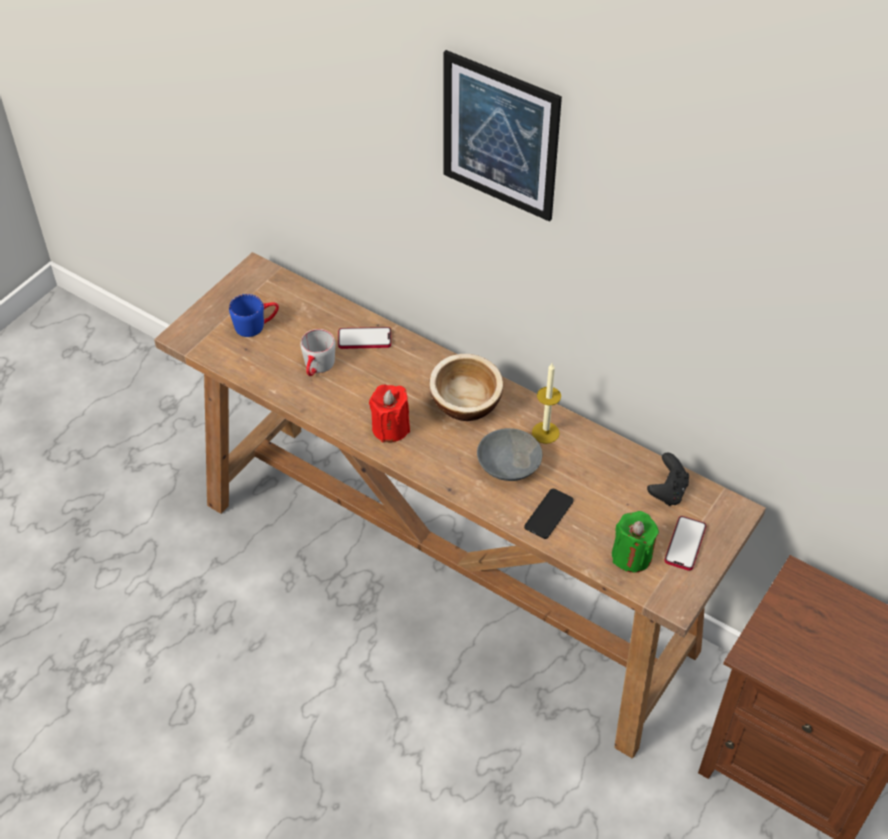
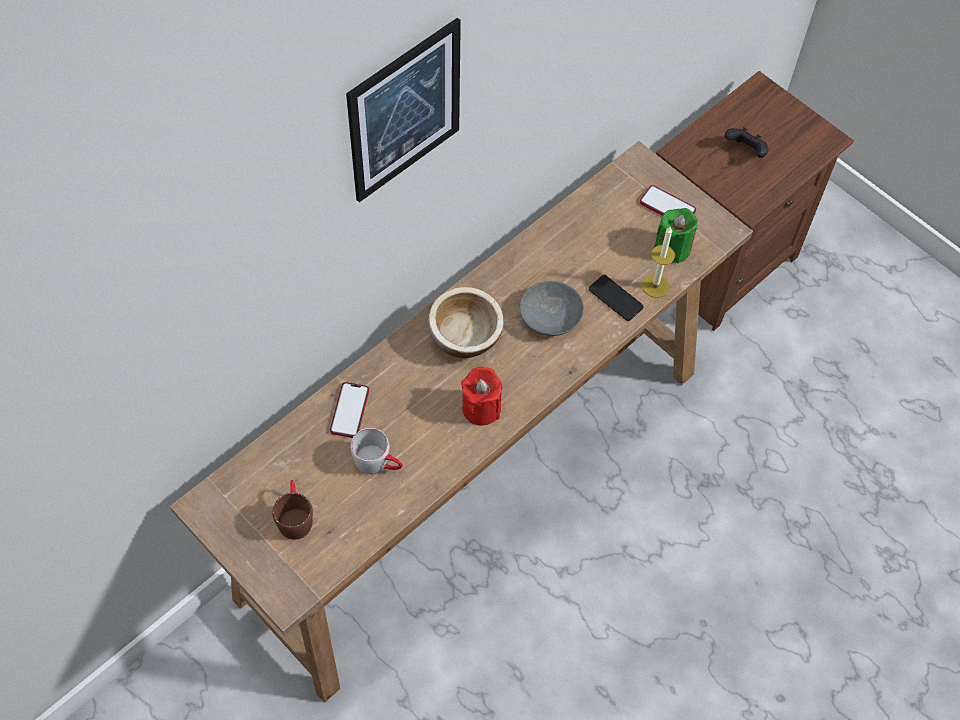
camera: 80 degrees left, 10 degrees up
(256, 325) = (294, 516): blue mug -> brown mug
(545, 432) = (519, 278): candle -> candle (655, 286)
(667, 491) = (608, 203): black game controller -> black game controller (746, 151)

